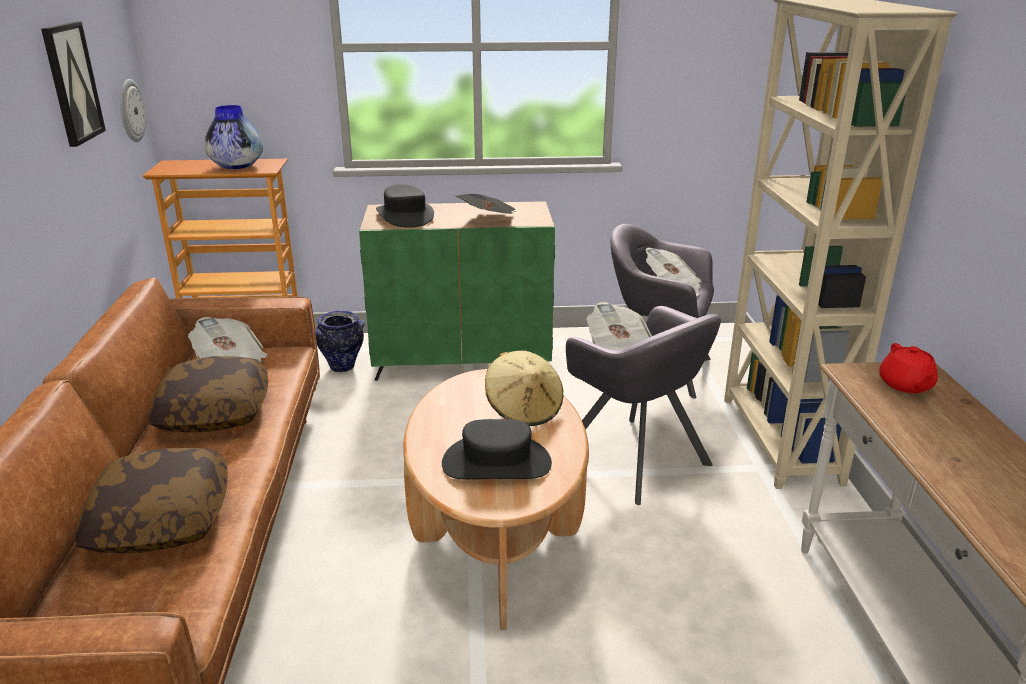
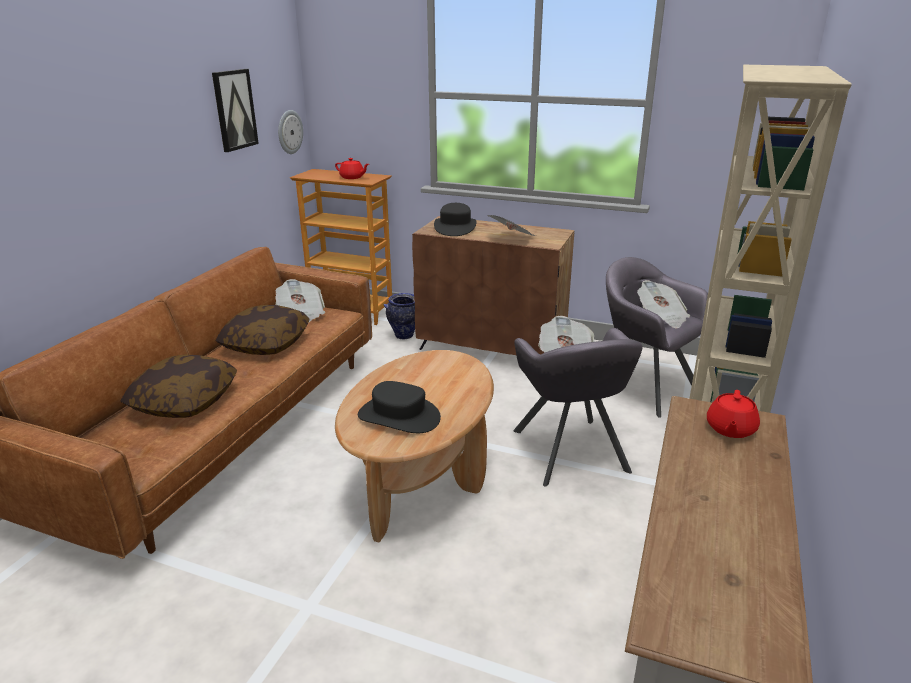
camera: 25 degrees right, 0 degrees up
(237, 166) = (352, 177): vase -> red teapot
(463, 361) = (492, 348): green cabinet -> brown cabinet
(524, 410) = (452, 385): beige hat -> none

